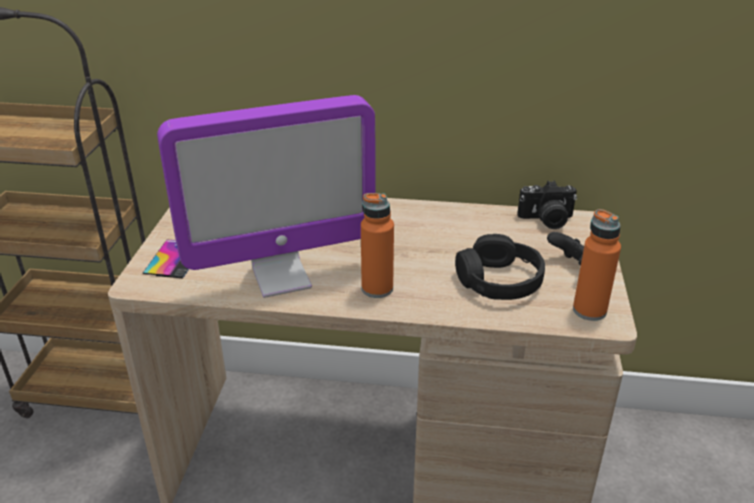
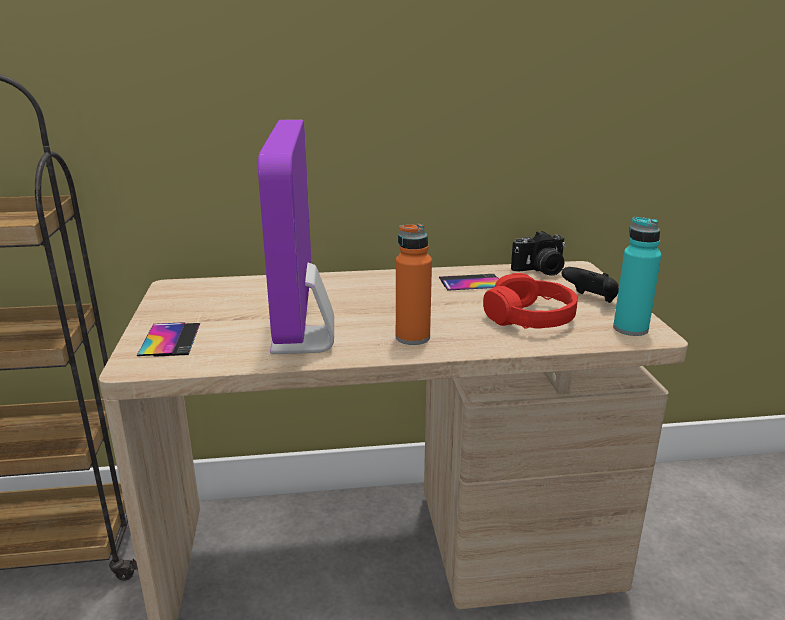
camera: 15 degrees left, 10 degrees down
(281, 278) = (303, 341): monitor -> monitor turned 120 degrees clockwise
(468, 227) = (471, 283): none -> phone
(499, 281) = (529, 318): black headphones -> red headphones
(589, 310) = (630, 329): orange bottle -> turquoise bottle

